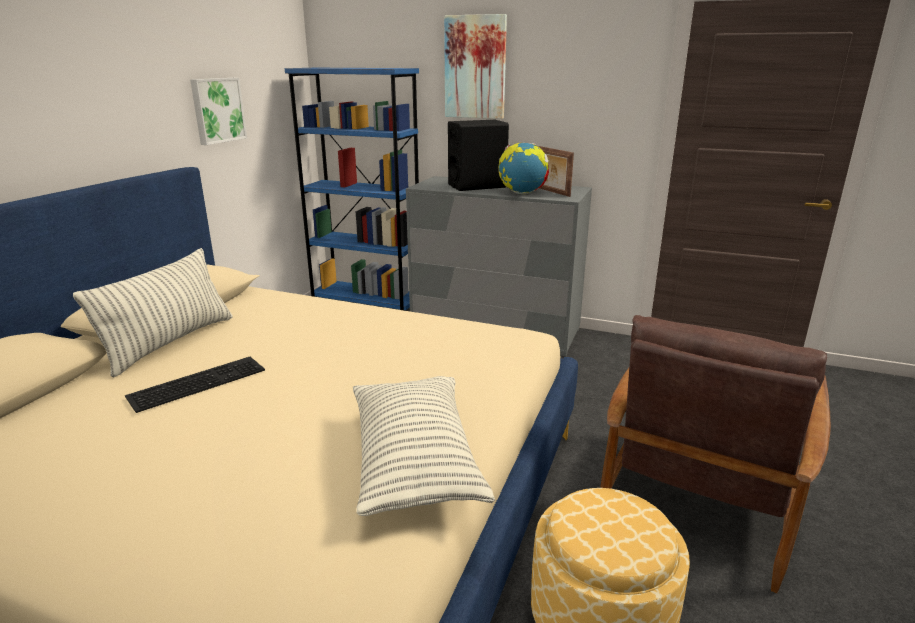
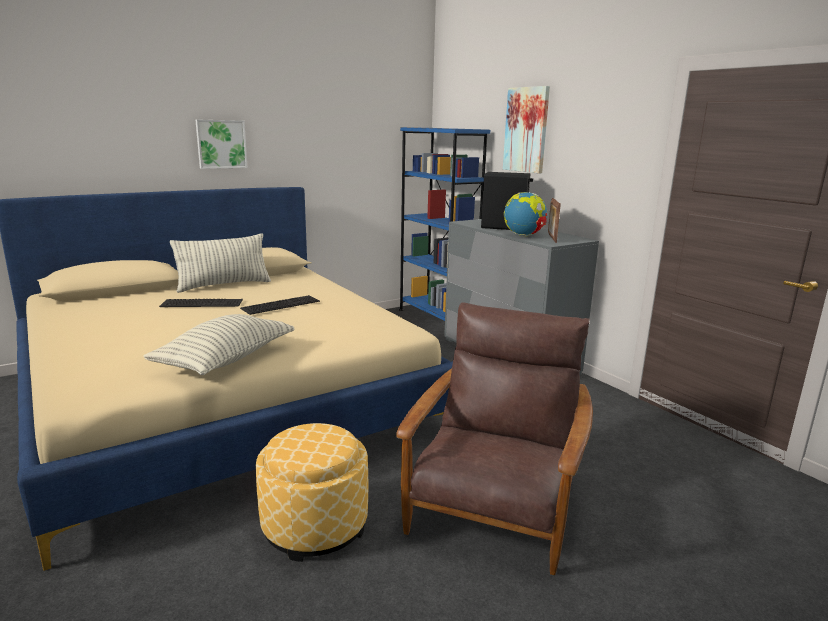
camera: 35 degrees right, 5 degrees down
(217, 110) = (337, 153): picture -> picture (221, 144)
(320, 348) = (281, 304): none -> keyboard
(699, 496) = (495, 503): brown armchair -> brown armchair turned 135 degrees clockwise

